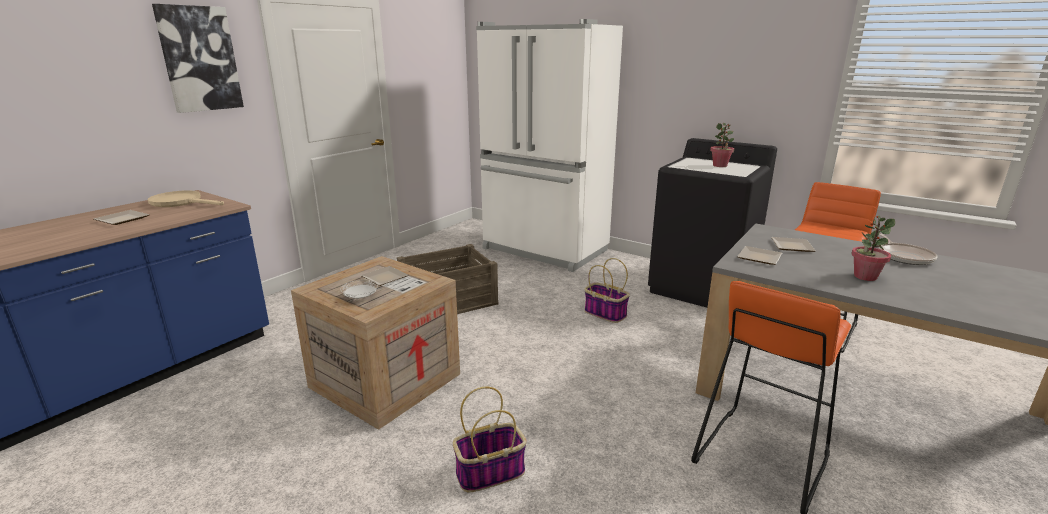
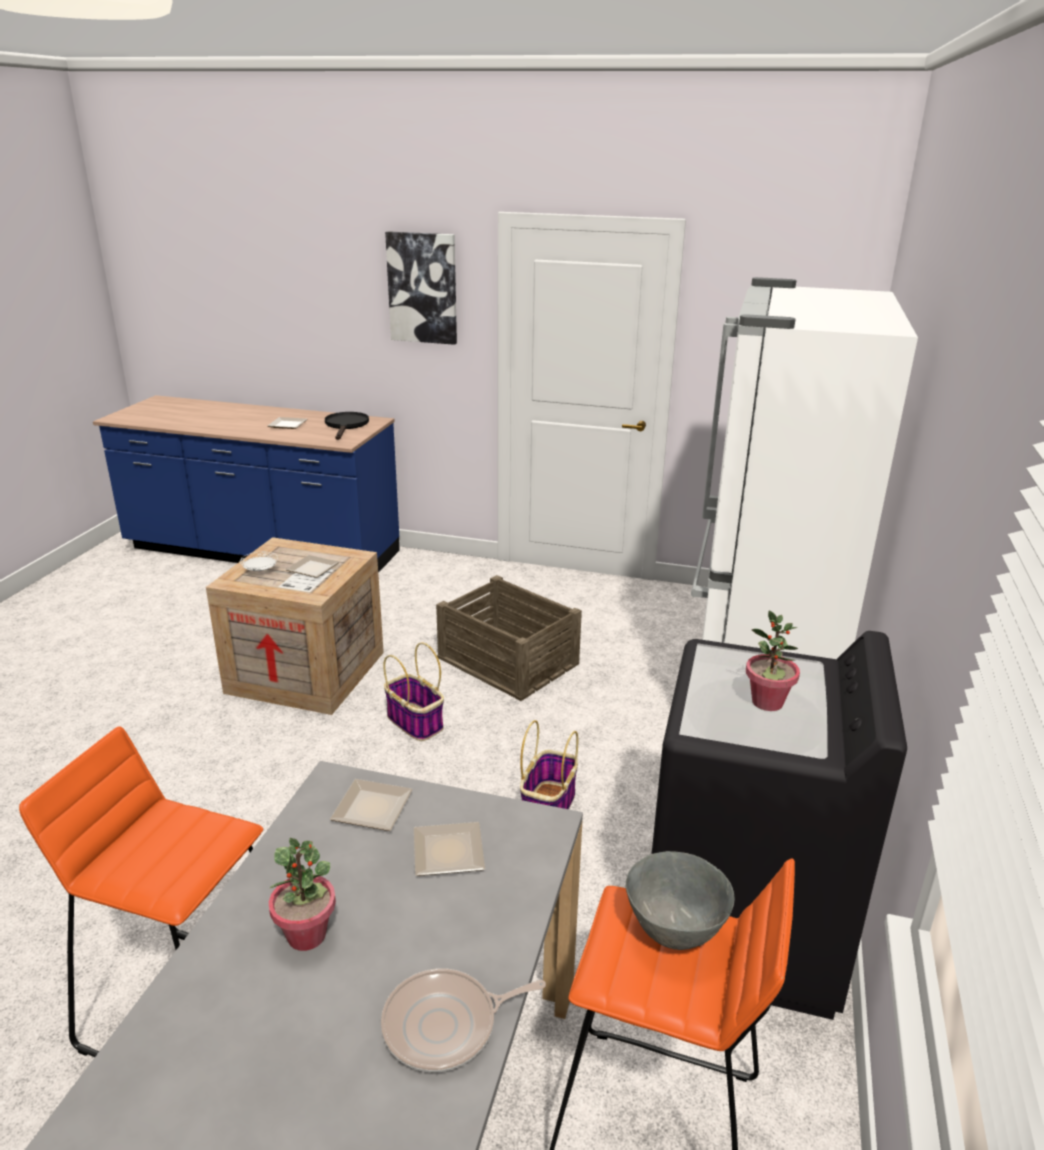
camera: 70 degrees right, 5 degrees up
(181, 202) = (346, 426): beige frying pan -> black frying pan
(491, 472) = (161, 776): basket -> basket (416, 722)
(818, 227) = (675, 930): none -> grey bowl

